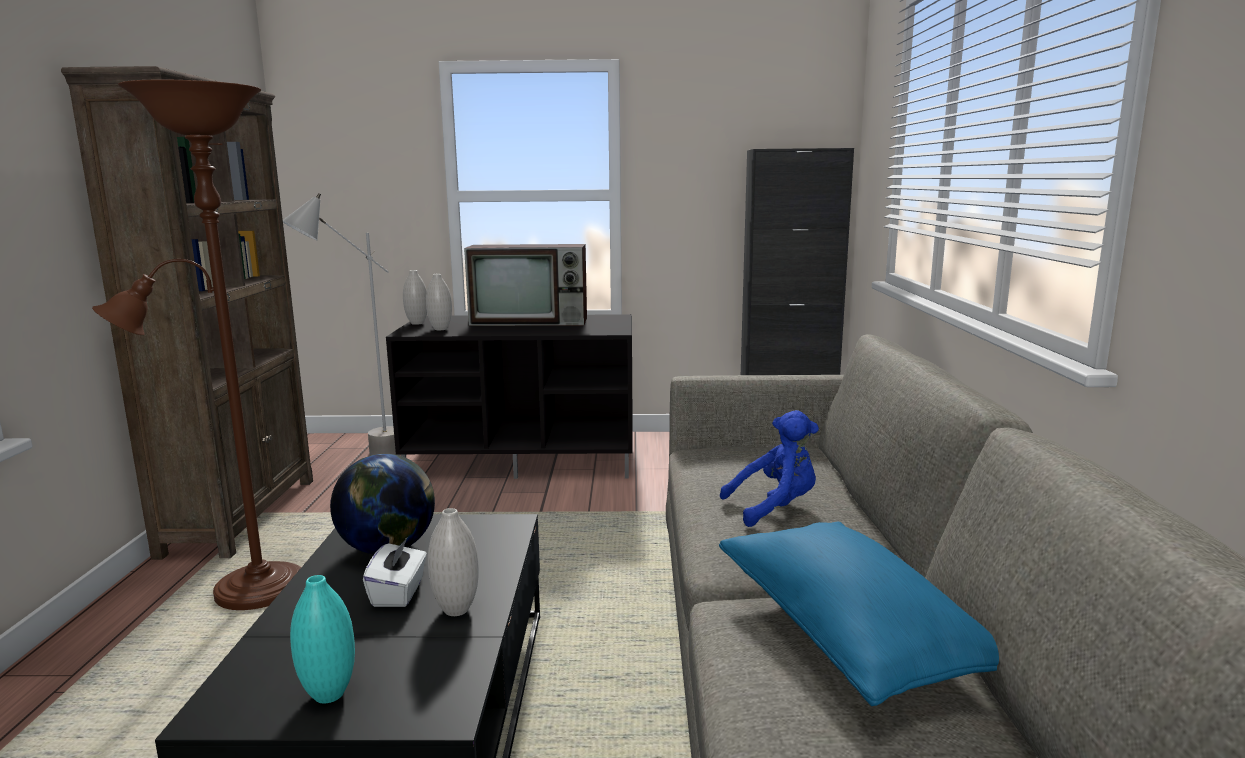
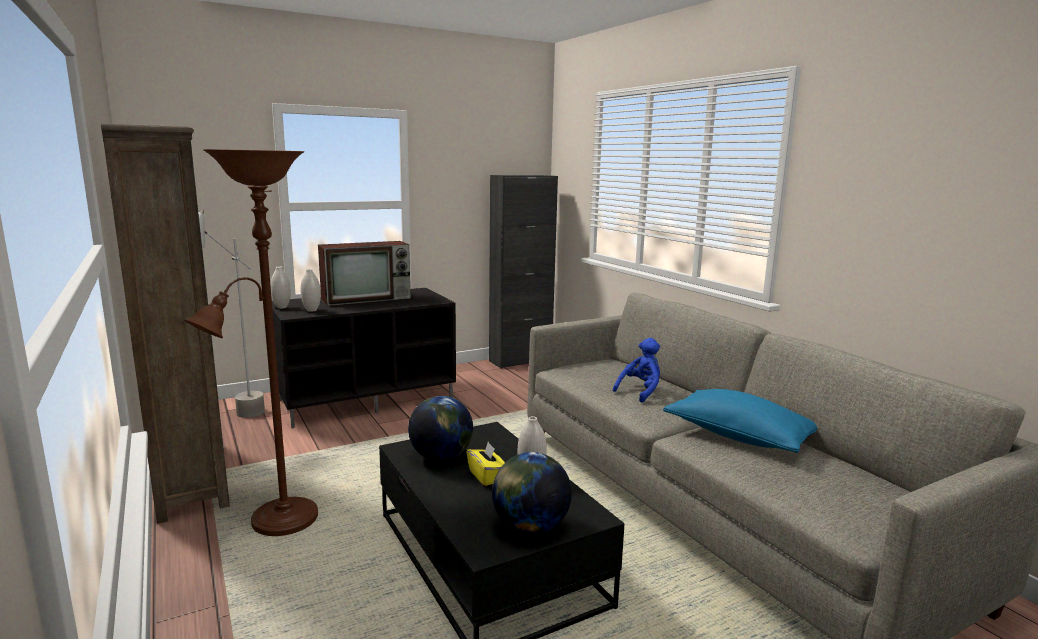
camera: 30 degrees left, 0 degrees up
(329, 695) = (530, 527): turquoise vase -> globe
(399, 593) = (487, 476): white tissue box -> yellow tissue box

